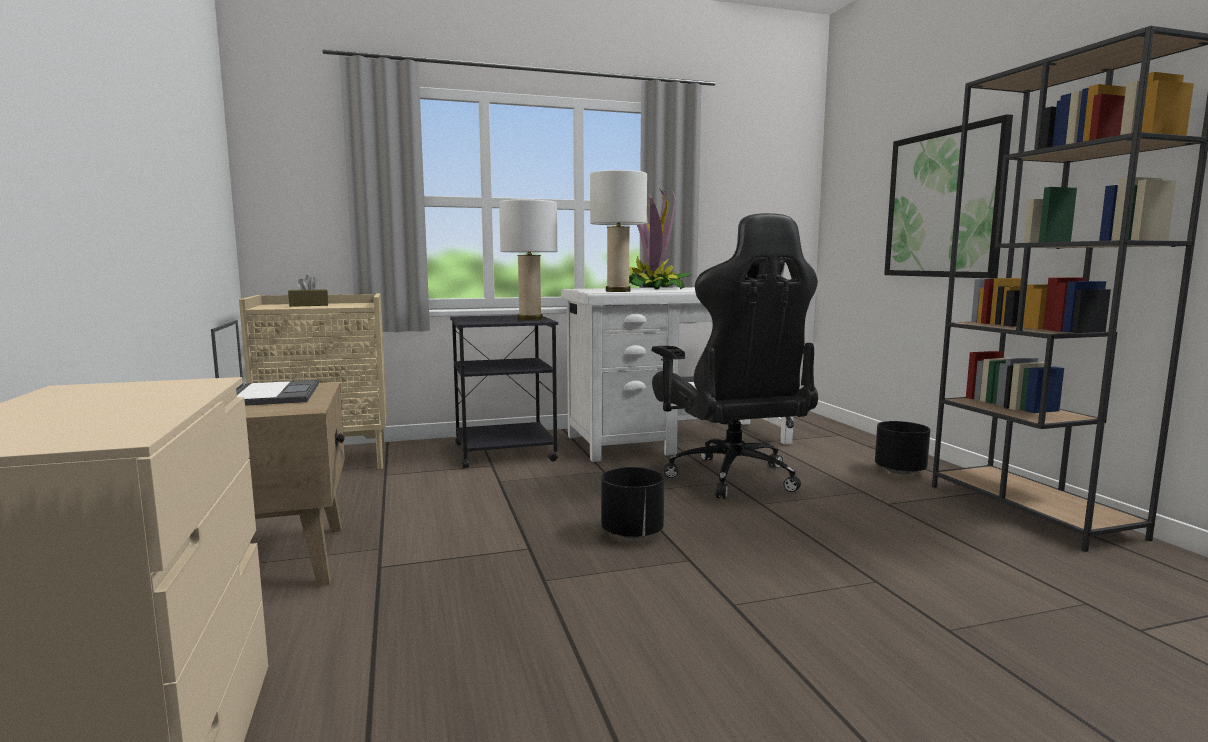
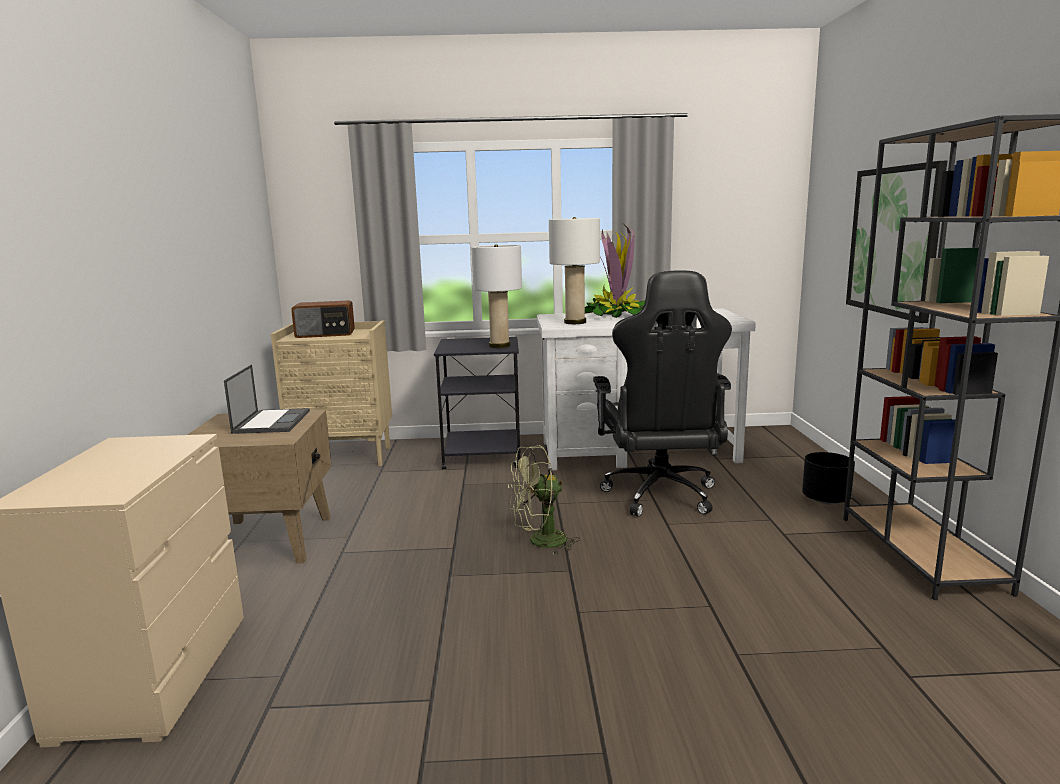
camera: 15 degrees right, 5 degrees up
(309, 305) = (325, 334): brown tissue box -> radio
(632, 533) = (540, 542): black planter -> green fan

